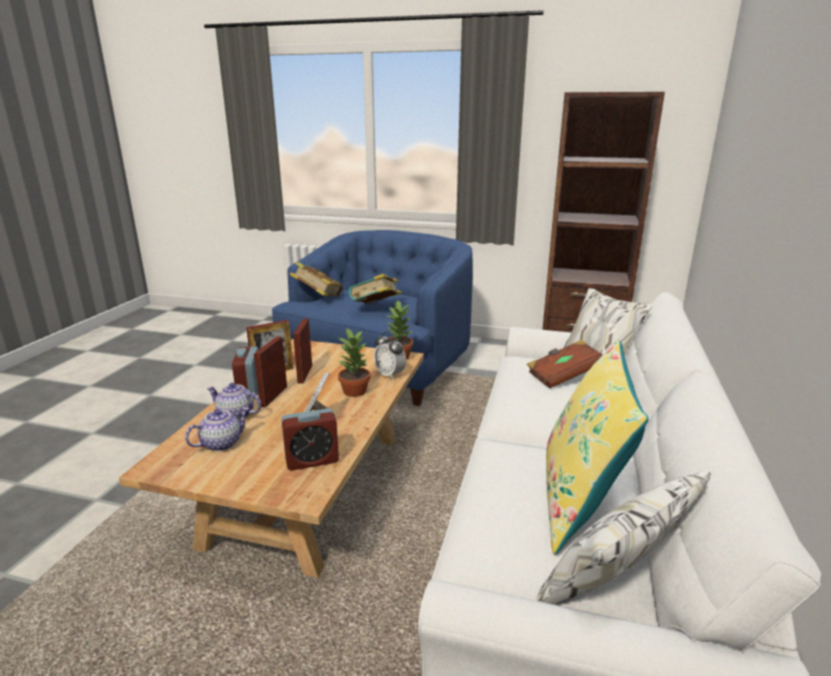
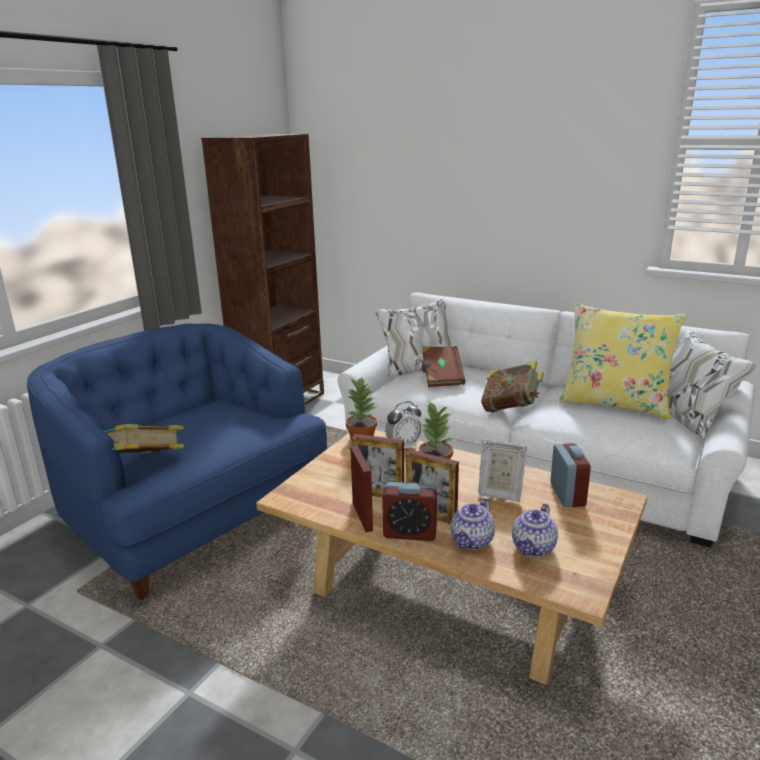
camera: 75 degrees left, 0 degrees up
(221, 443) = (534, 548): teapot -> teapot turned 120 degrees counterclockwise
(376, 309) = (238, 428): book -> book (511, 409)

